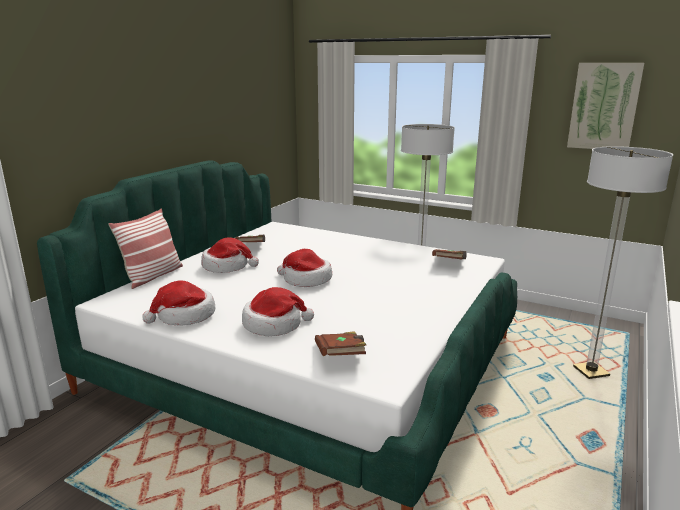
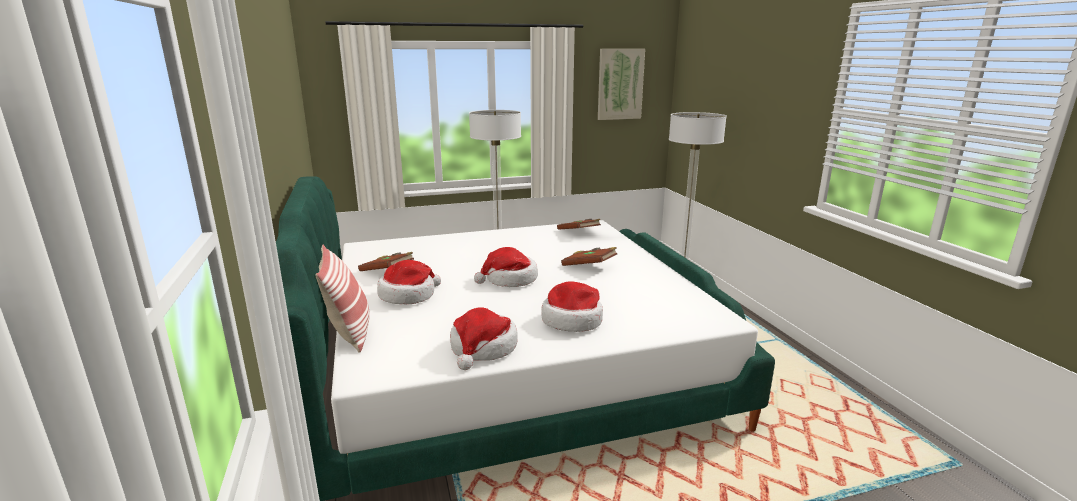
camera: 45 degrees left, 0 degrees up
(341, 356) = (665, 318): brown book -> brown book (589, 266)

